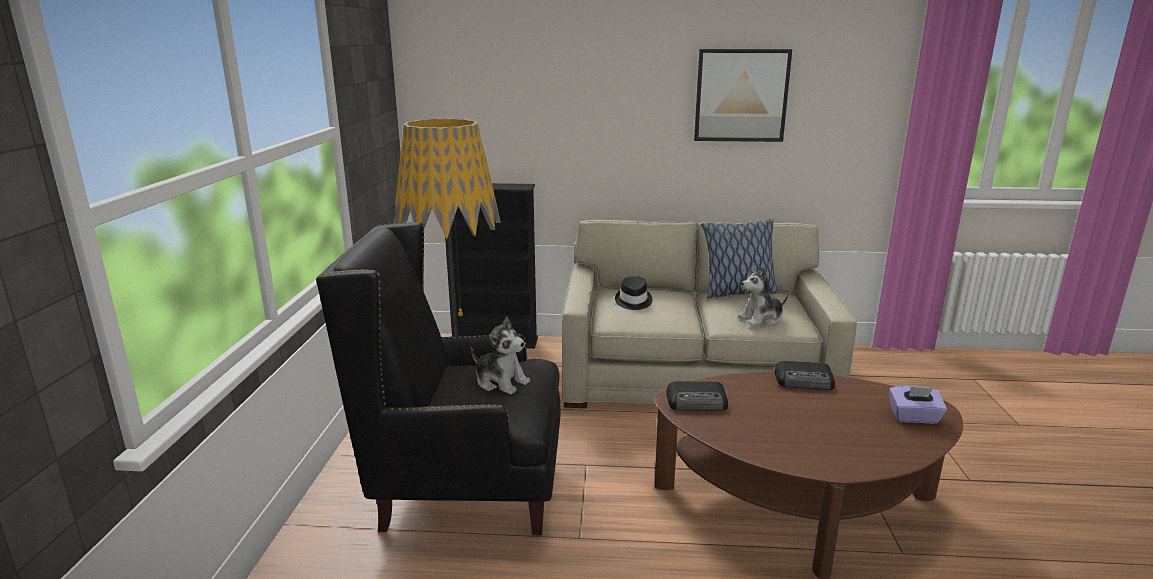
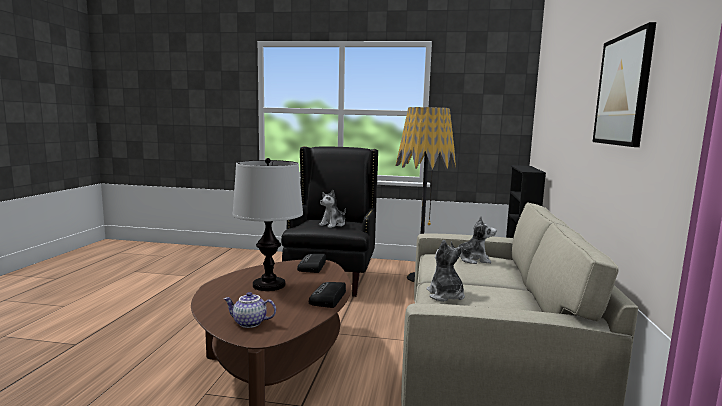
camera: 95 degrees right, 10 degrees down
(633, 301) = (473, 260): black hat -> plush toy
(737, 292) = (519, 297): pillow -> none
(796, 425) = (268, 285): none -> table lamp
(914, 417) = (249, 323): purple tissue box -> teapot

